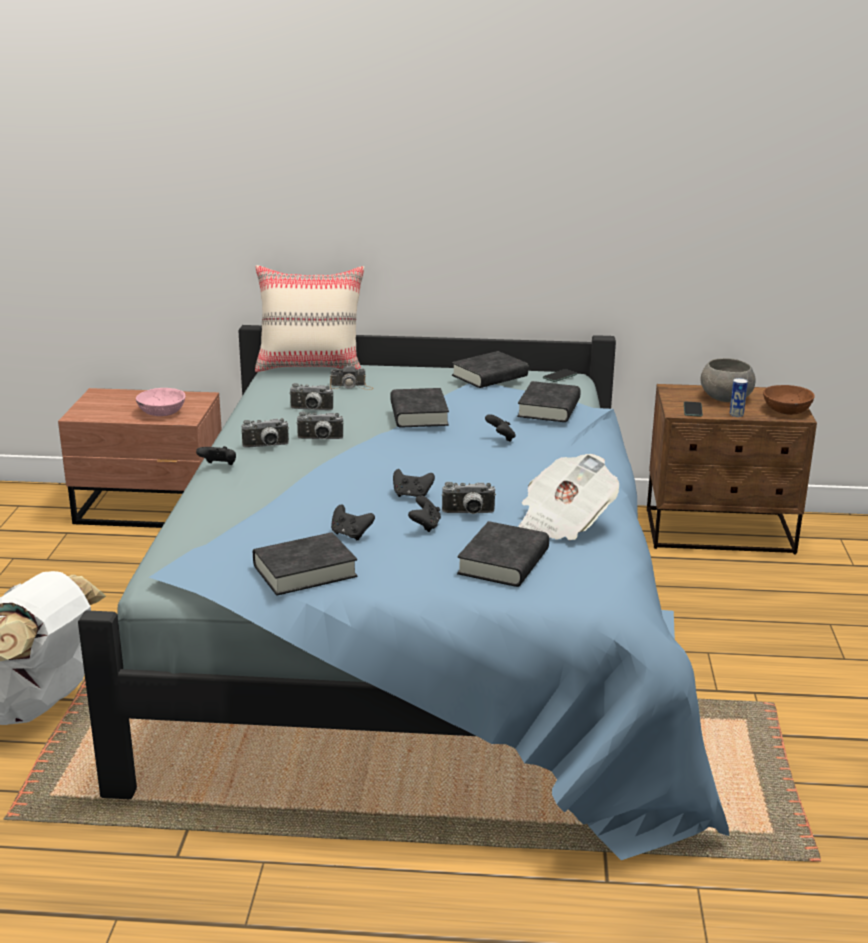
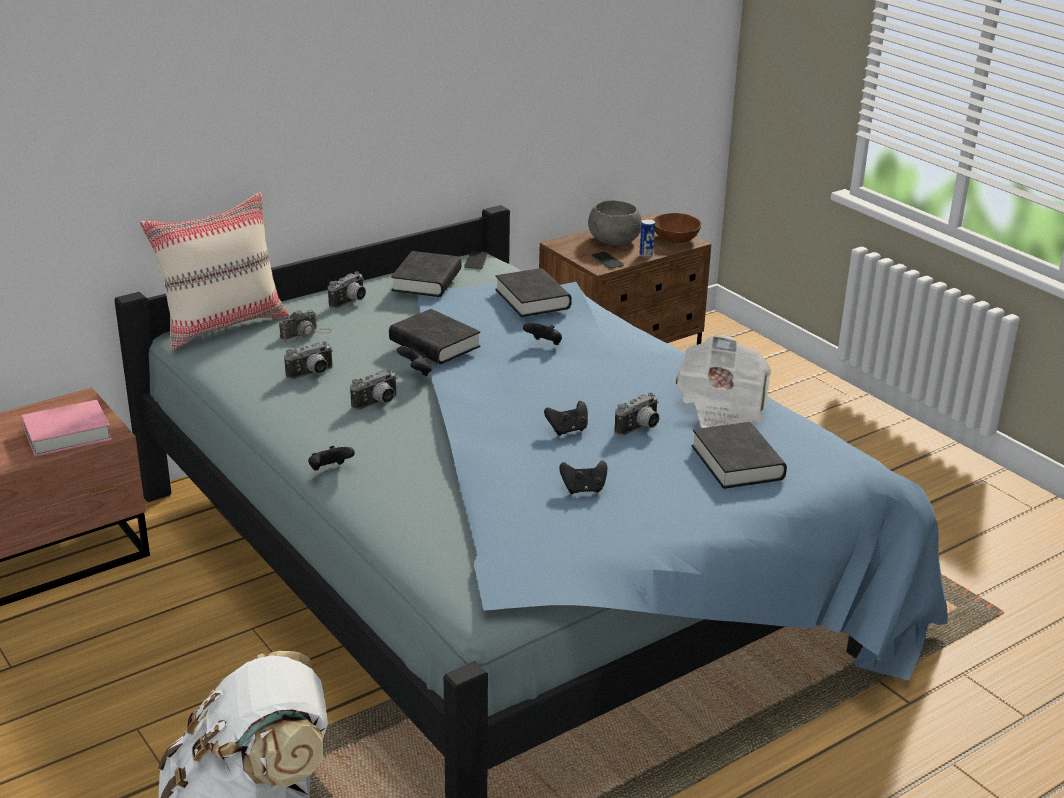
camera: 40 degrees left, 5 degrees up
(161, 412) = (67, 434): pink bowl -> pink book
(266, 447) = (340, 431): camera -> camera (350, 302)
(305, 571) = (607, 540): black book -> none
(425, 526) = (626, 455): black game controller -> black game controller (416, 372)

